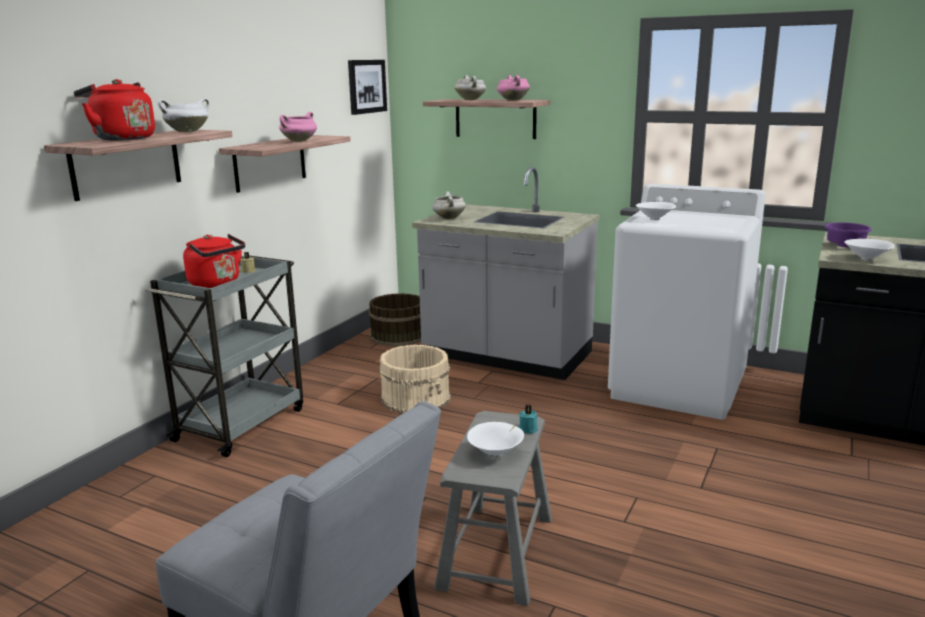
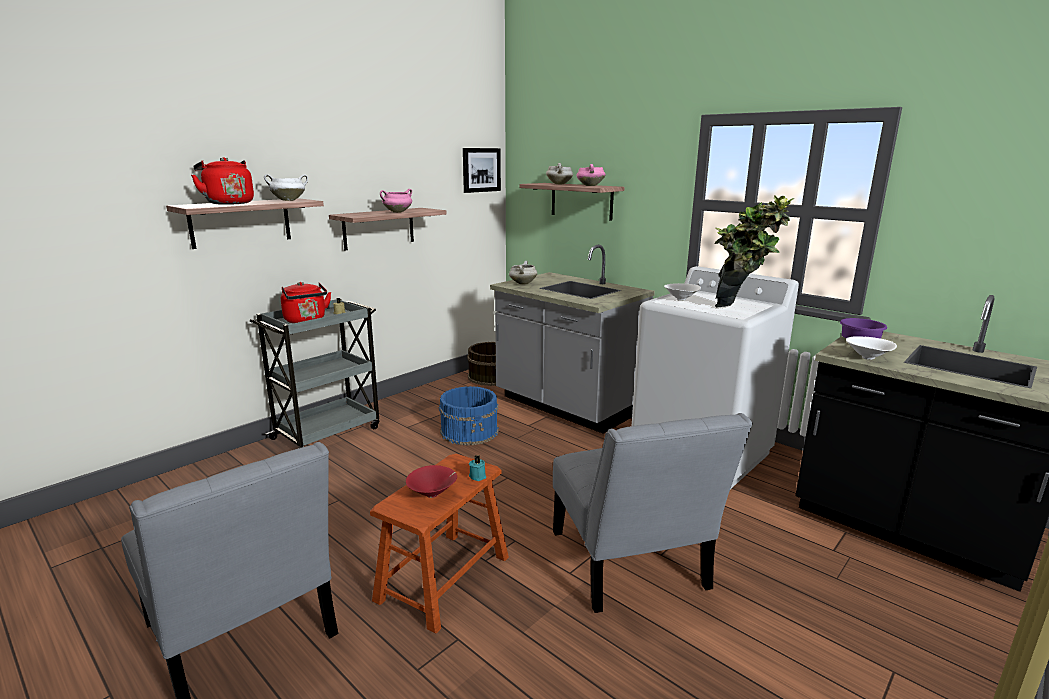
camera: 15 degrees right, 0 degrees up
(416, 398) = (470, 431): beige bucket -> blue bucket
(496, 453) = (433, 494): white bowl -> red bowl
(497, 551) = (444, 578): grey stool -> brown stool
(679, 503) = (630, 566): none -> grey chair
(724, 223) = (742, 309): none -> potted plant

